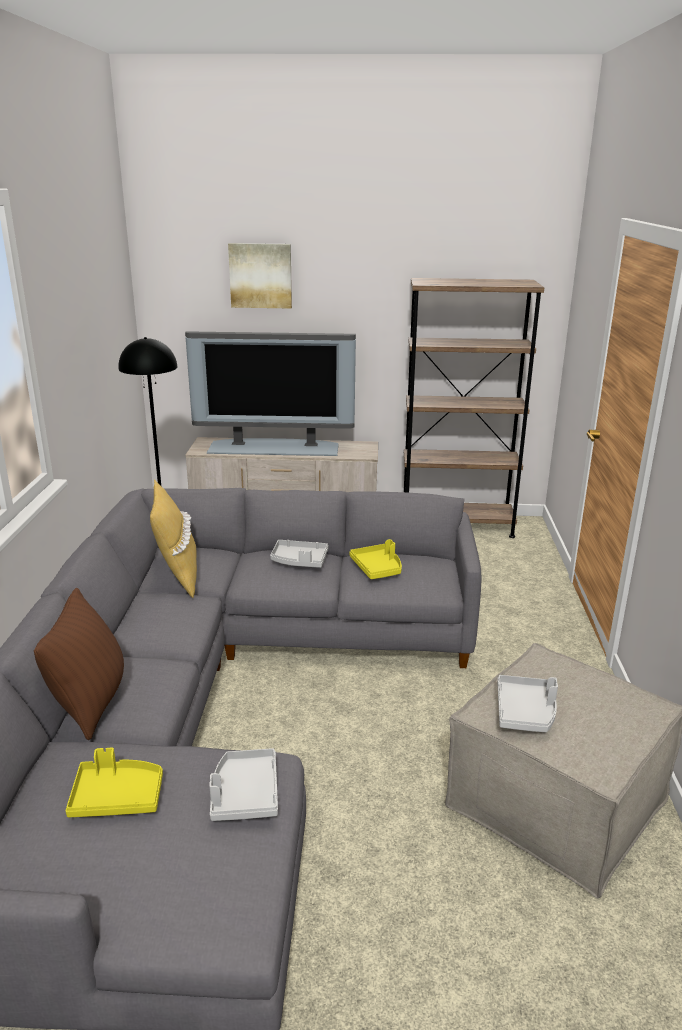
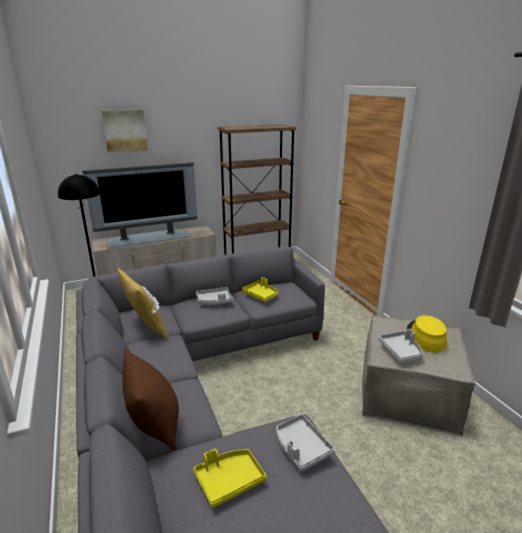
camera: 25 degrees left, 0 degrees up
(595, 702) = (425, 337): none -> yellow hat

